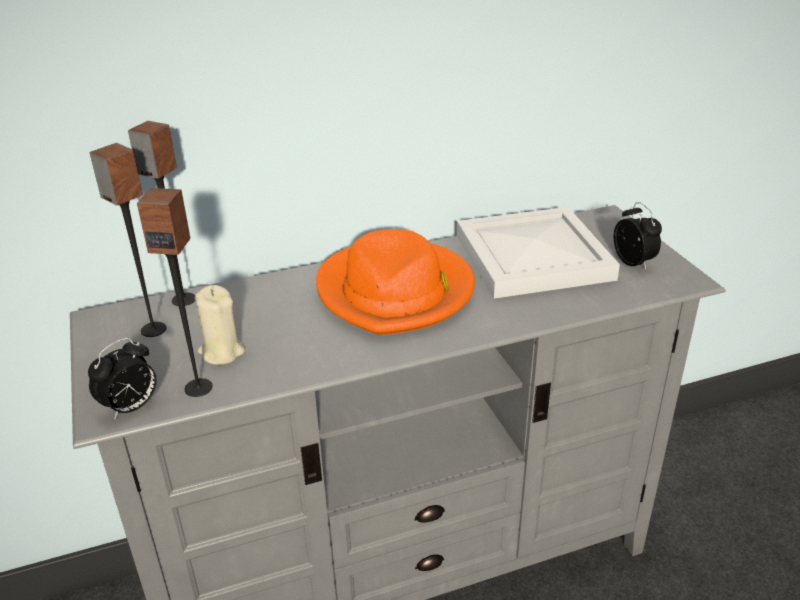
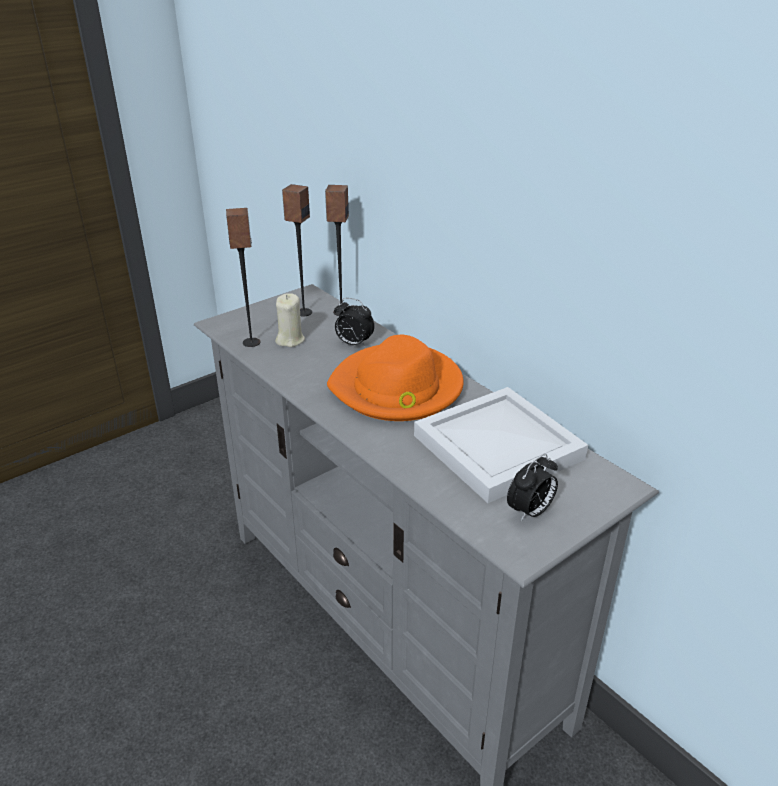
camera: 70 degrees right, 0 degrees up
(131, 408) = (226, 328): alarm clock -> alarm clock (353, 344)

